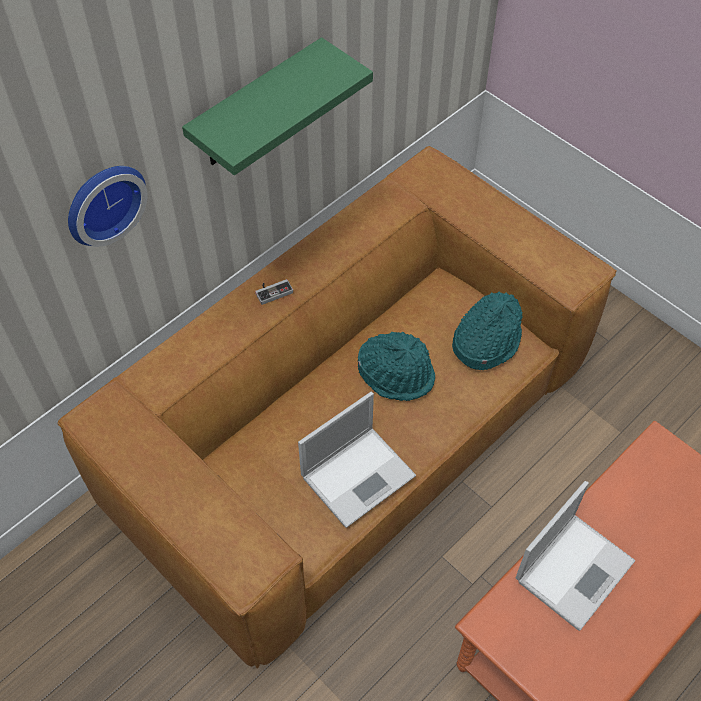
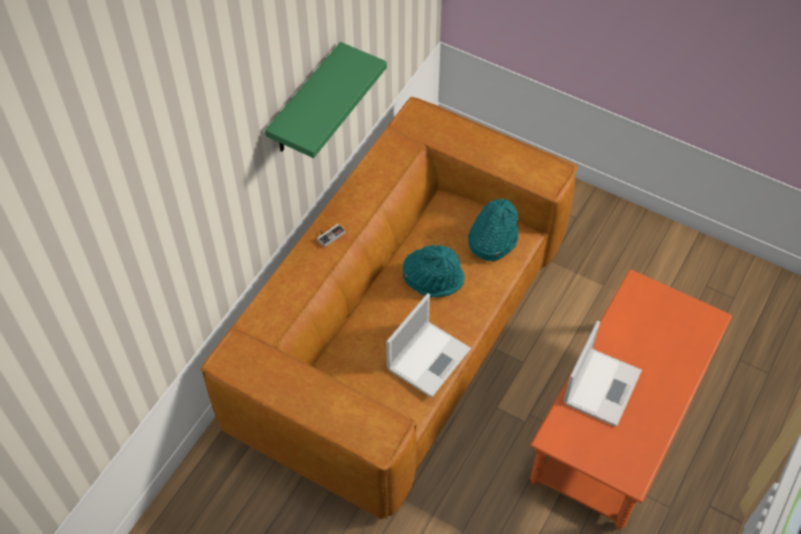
camera: 15 degrees left, 0 degrees up
(102, 201) = (222, 196): wall clock -> none

